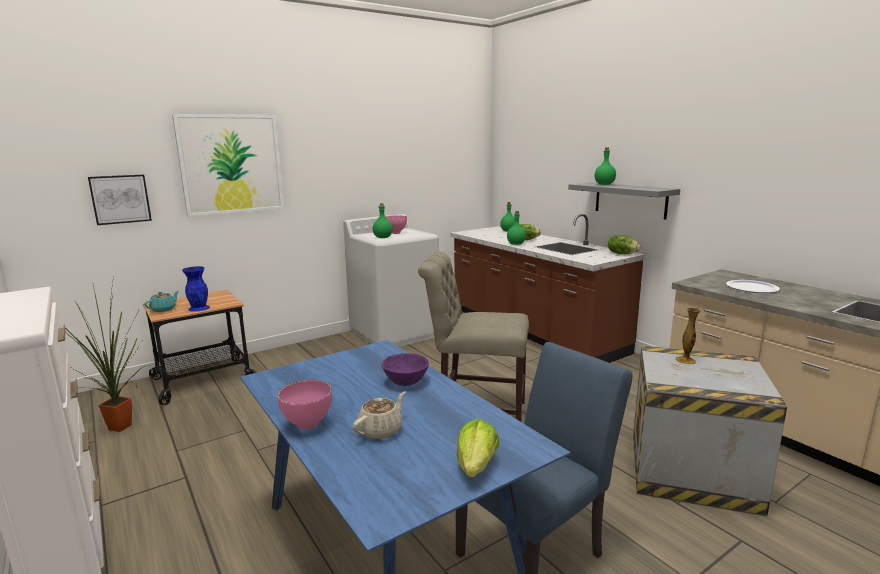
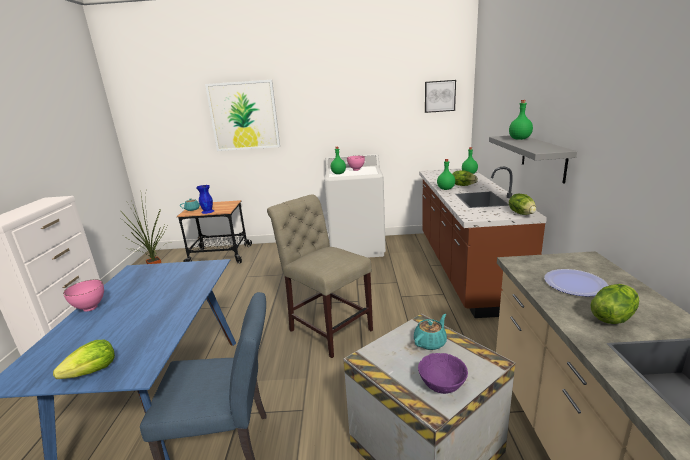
camera: 35 degrees right, 5 degrees up
(120, 199) = (180, 139): picture -> picture (439, 96)
(381, 430) = (107, 325): beige teapot -> none
(406, 382) = (179, 295): purple bowl -> purple bowl (442, 385)
(685, 360) = (430, 342): vase -> turquoise teapot
(806, 299) = (612, 317): none -> lettuce

